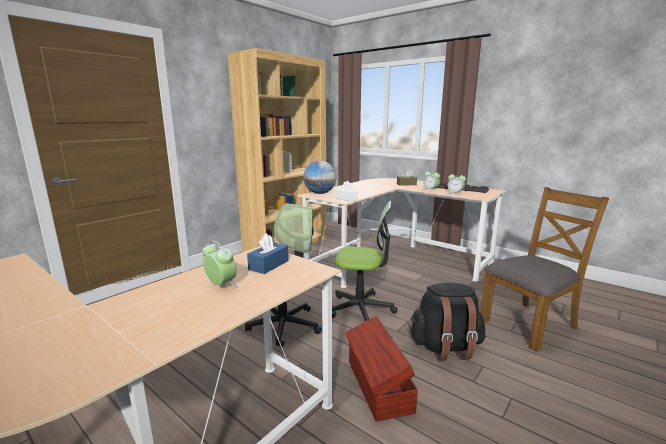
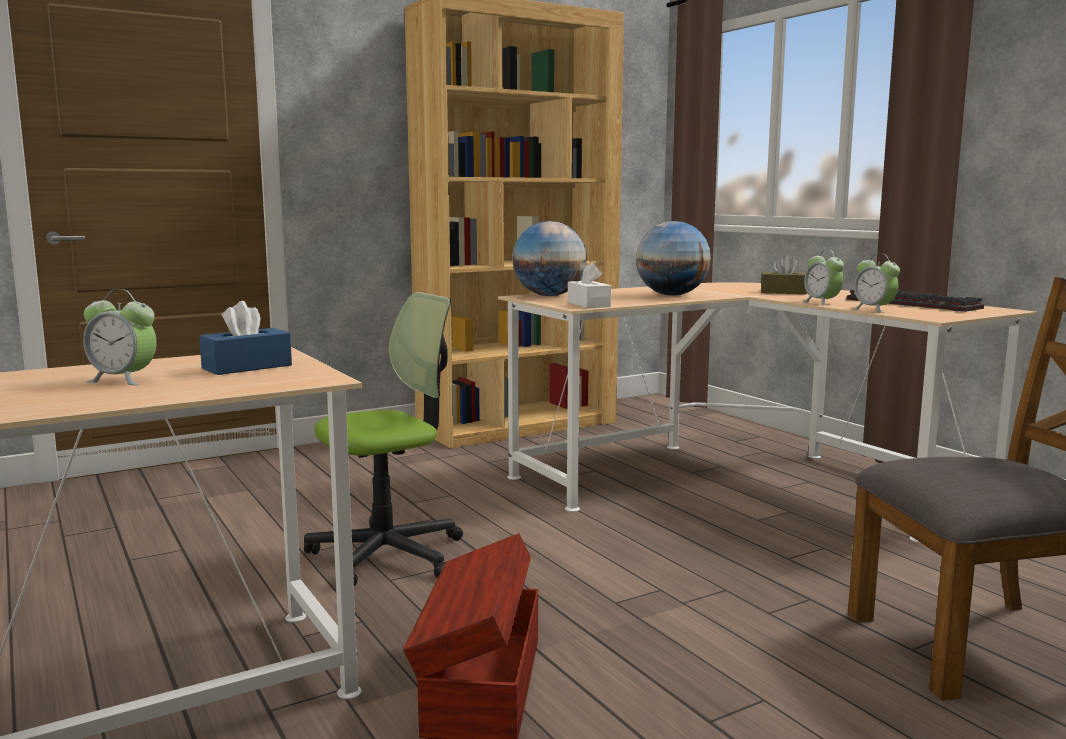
camera: 20 degrees right, 5 degrees down
(221, 285) = (123, 380): alarm clock -> alarm clock turned 135 degrees clockwise
(361, 309) = (573, 553): office chair -> none
(368, 189) = (672, 295): none -> globe
(445, 347) = (703, 649): black backpack -> none

